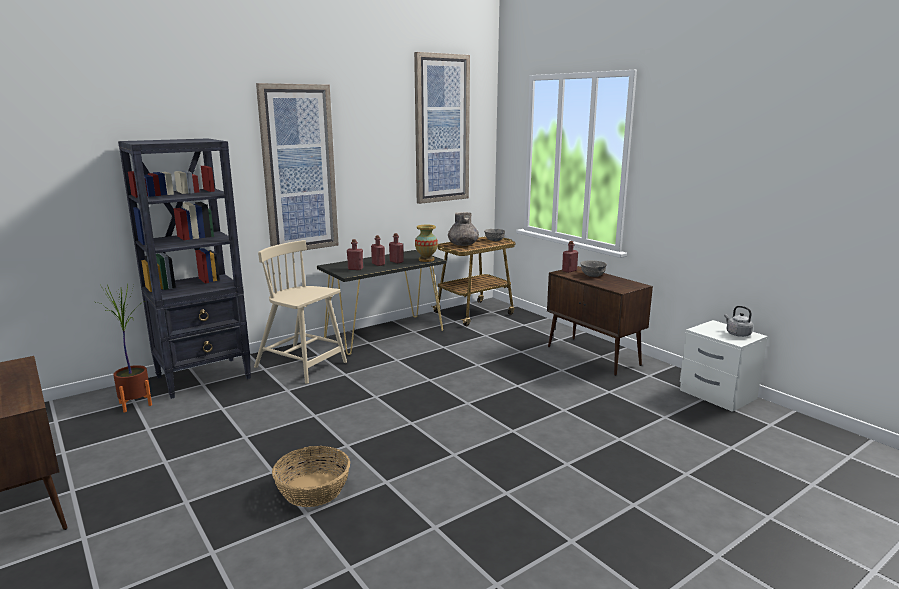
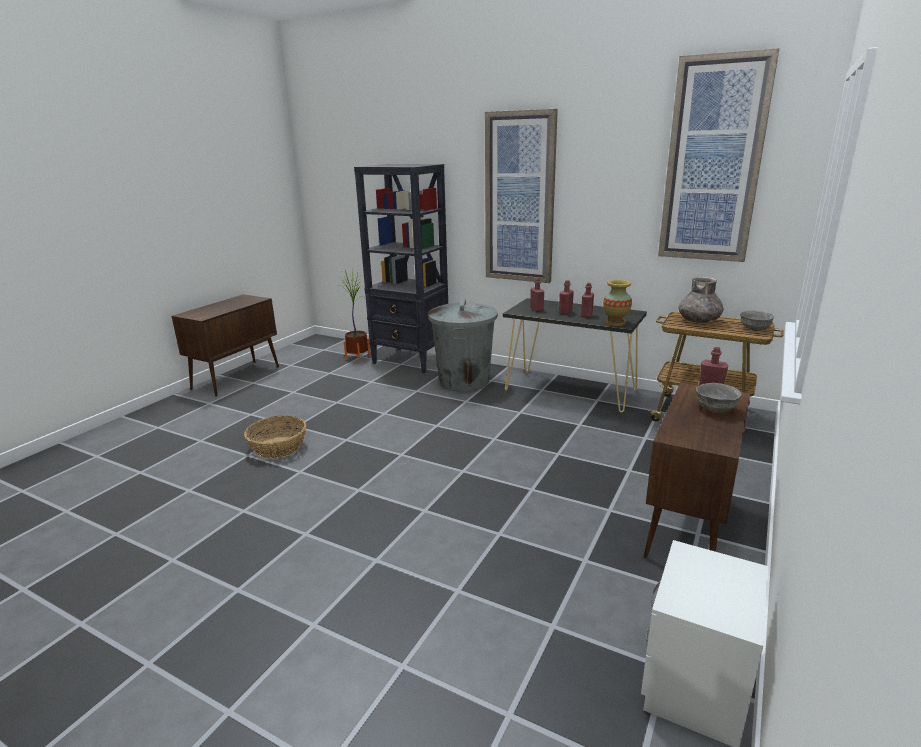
camera: 65 degrees right, 5 degrees up
(302, 365) = (464, 381): beige chair -> grey trash can
(737, 334) = (720, 600): grey kettle -> none

